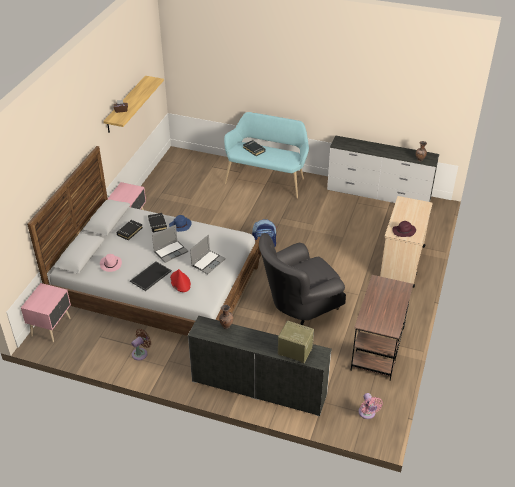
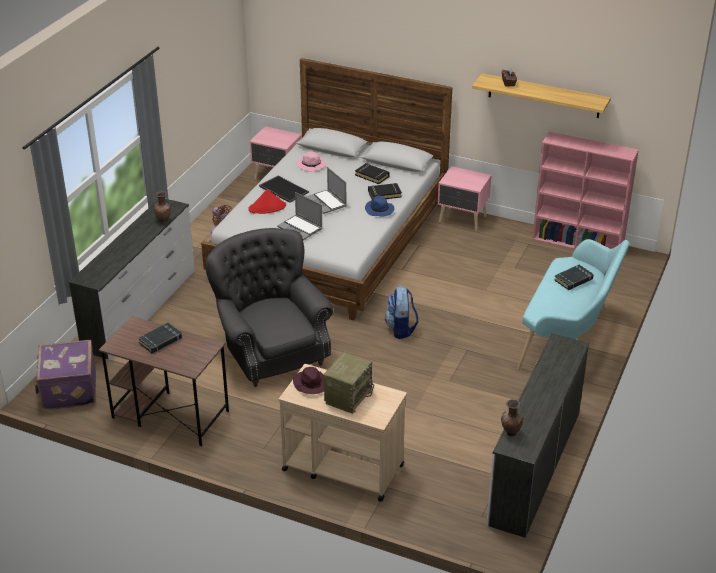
camera: 95 degrees right, 5 degrees down
(161, 172) = (578, 243): none -> pink bookcase
(294, 351) = (106, 263): radio -> radio (348, 396)
(367, 413) = (68, 390): pink fan -> purple suitcase
(379, 306) = (160, 341): none -> black book

